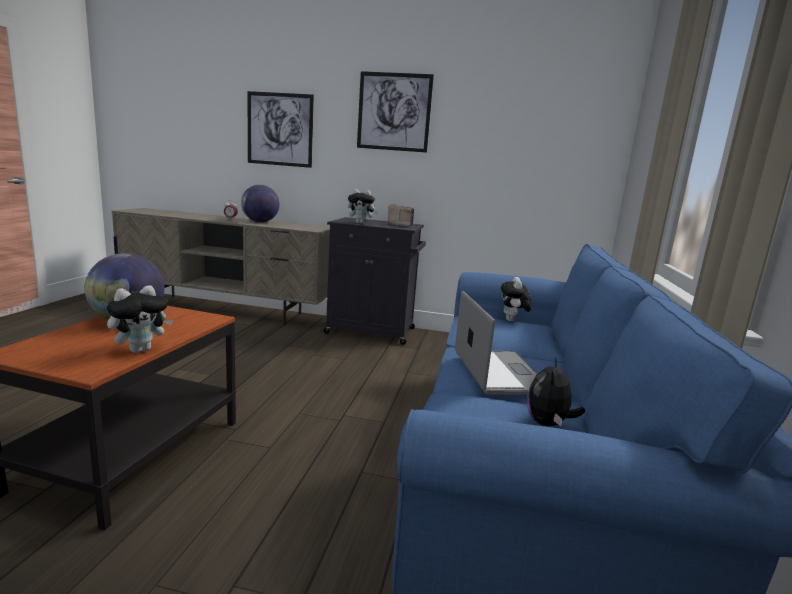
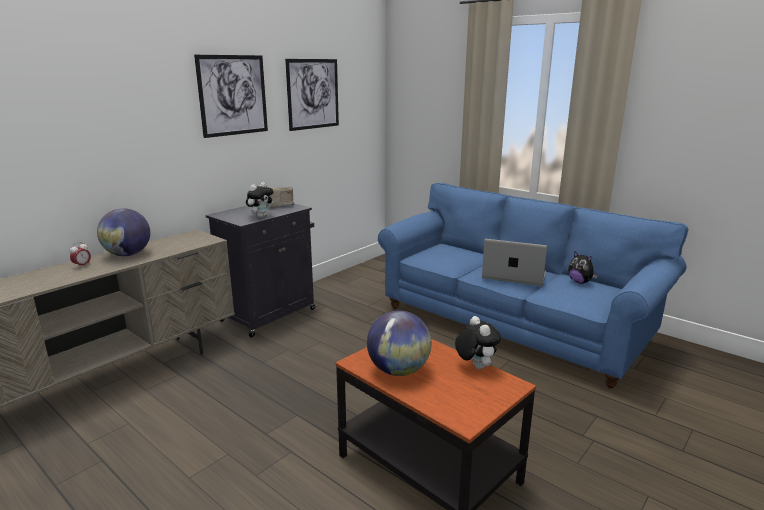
camera: 60 degrees left, 5 degrees up
(280, 129) = (107, 132): picture -> picture (313, 94)
(512, 321) = (433, 249): plush toy -> none

